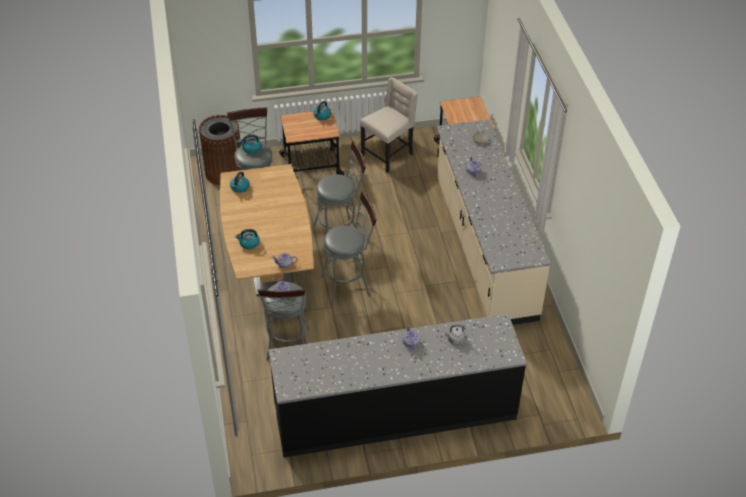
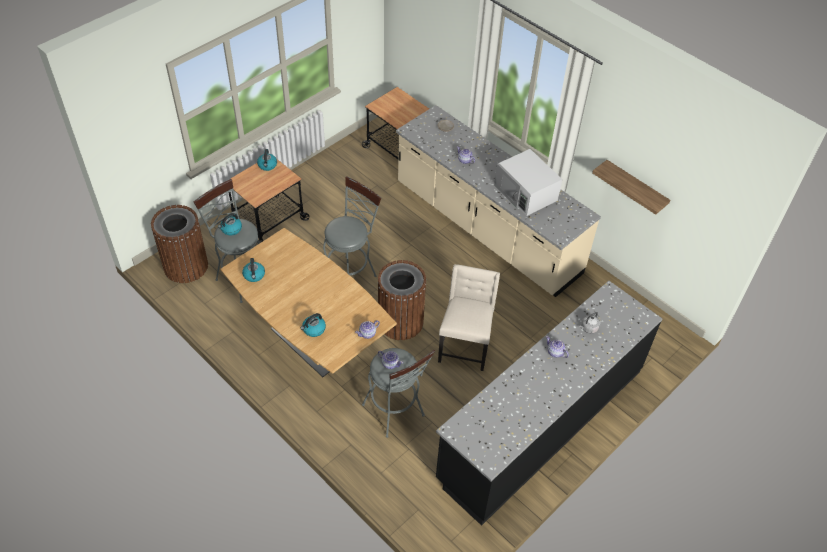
camera: 35 degrees left, 5 degrees up
(349, 285) = (400, 322): grey stool -> brown trash can
(388, 155) = (332, 178): beige chair -> beige chair (464, 346)
(501, 217) = (526, 193): none -> white microwave
(580, 245) = (635, 188): none -> shelf

